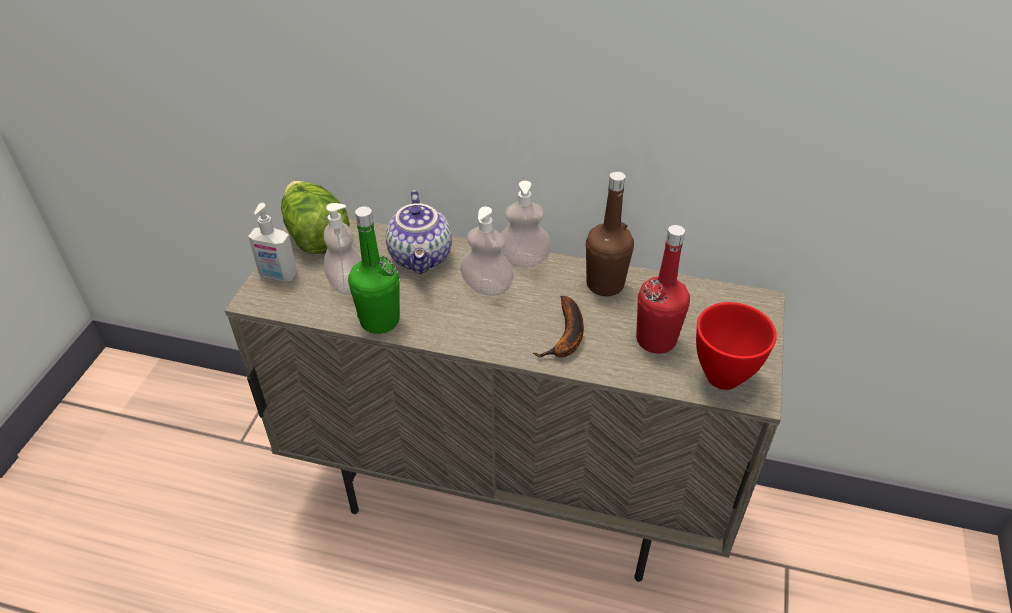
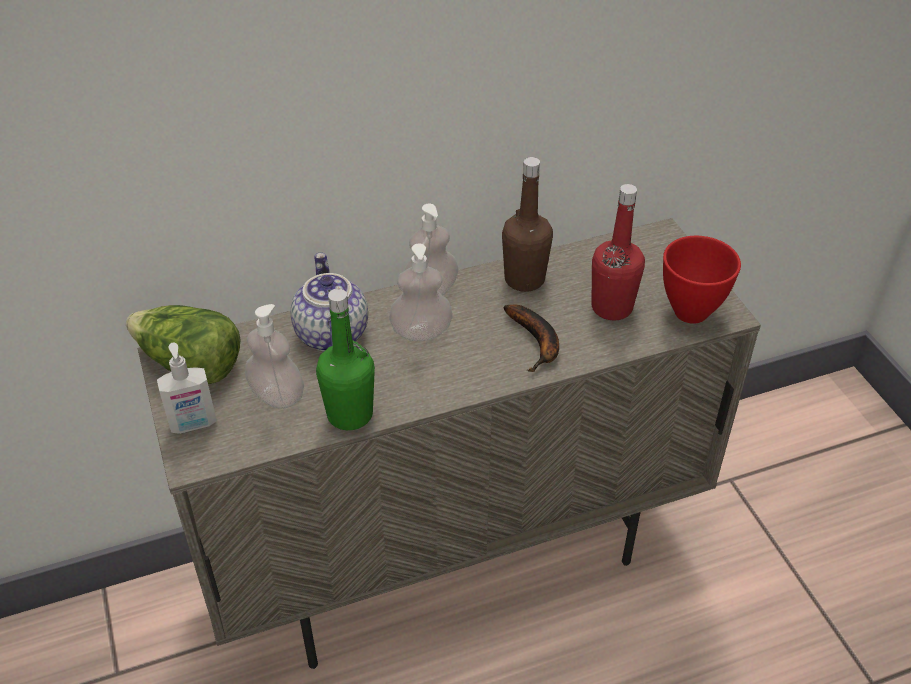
camera: 35 degrees left, 0 degrees up
(422, 257) = (329, 334): teapot -> teapot turned 150 degrees counterclockwise

